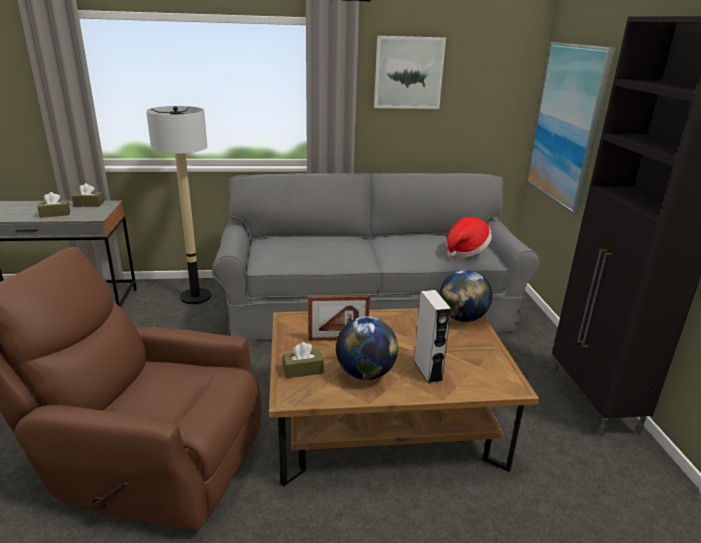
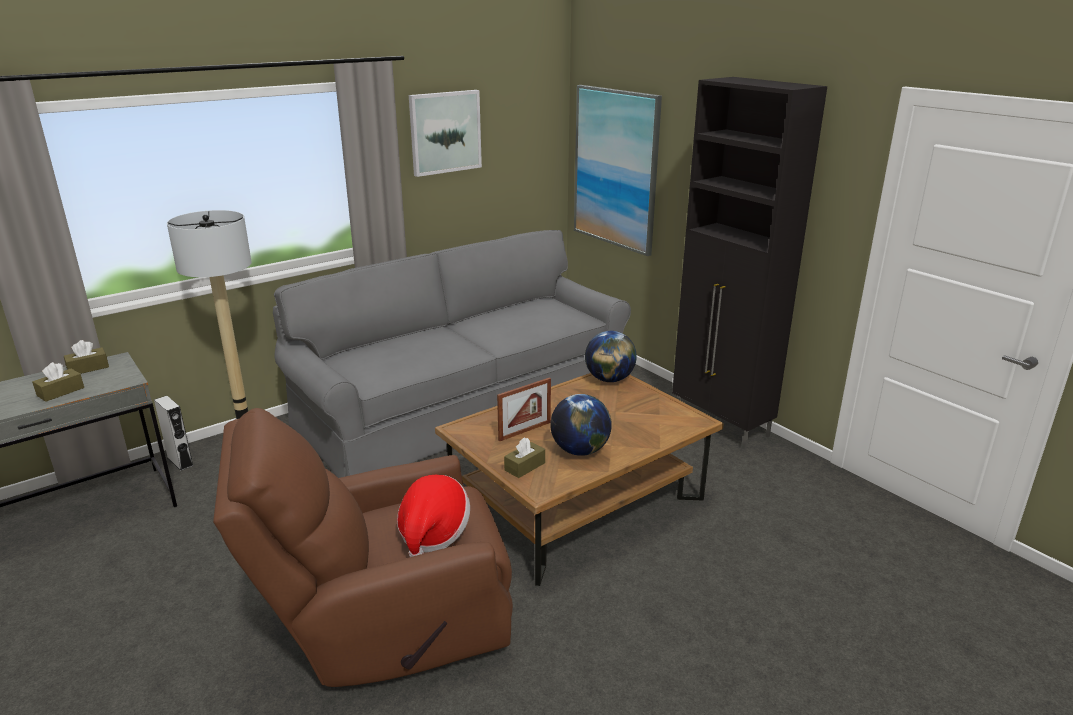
camera: 30 degrees left, 0 degrees up
(427, 370) = (626, 431): grey speaker -> grey speaker (180, 461)
(465, 251) = (558, 315): hat -> hat (433, 533)

